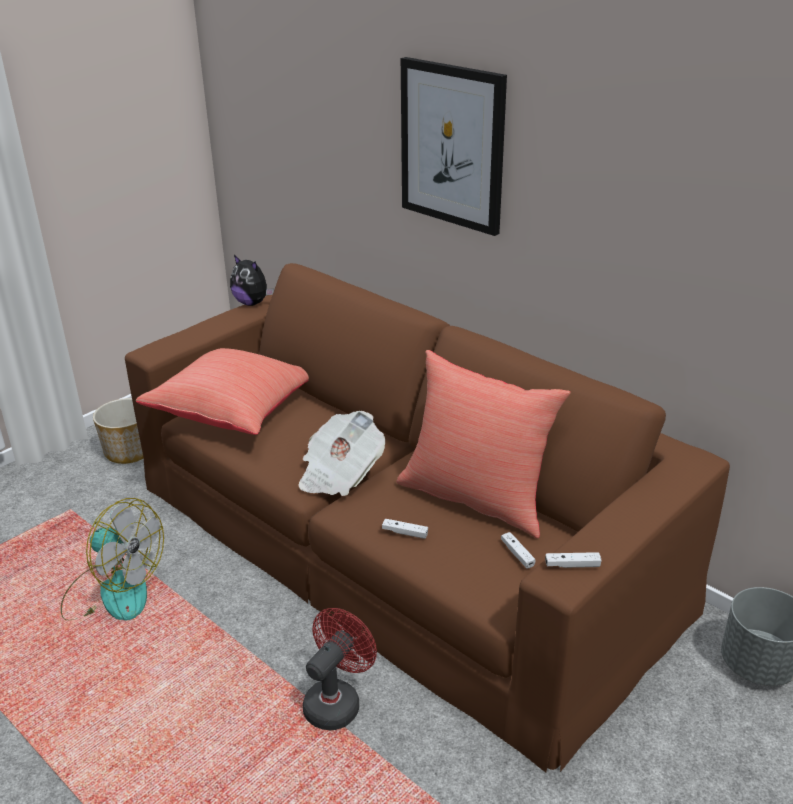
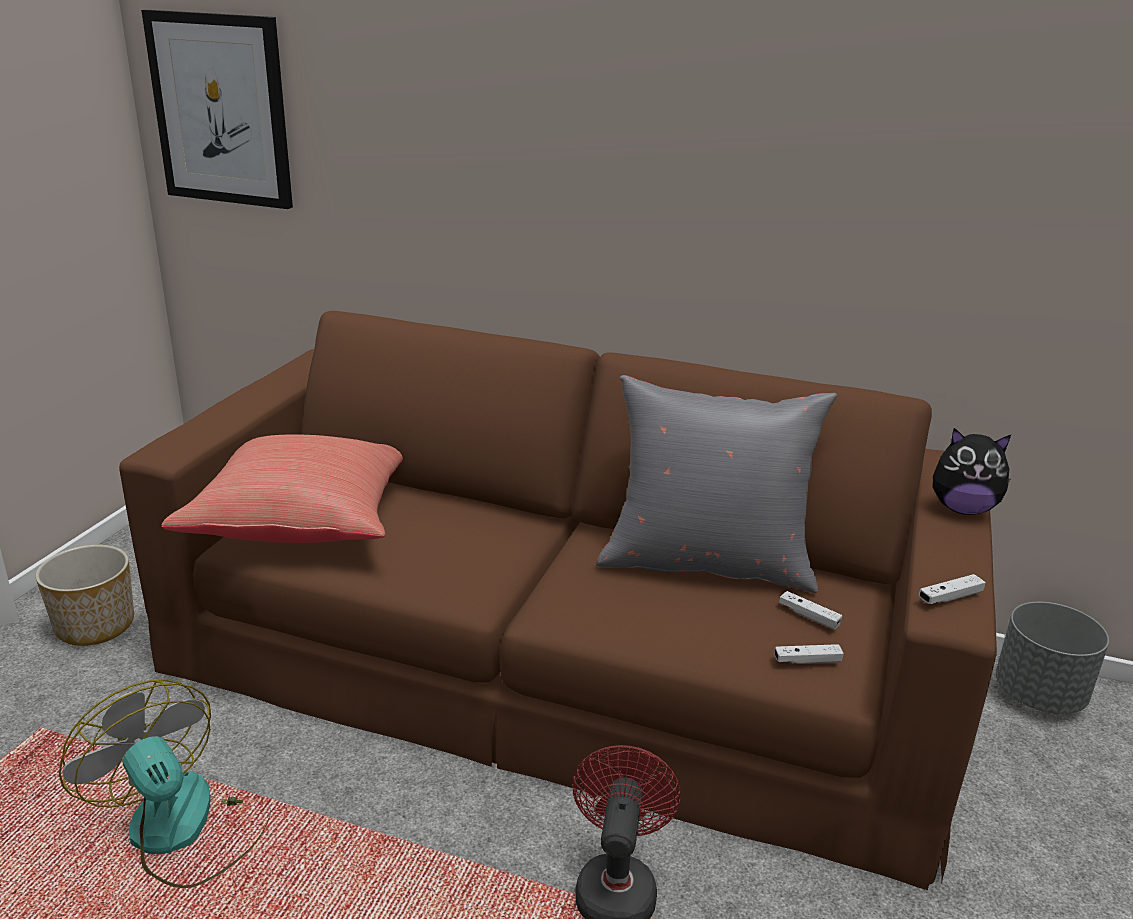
camera: 25 degrees left, 5 degrees down
(113, 592) = (183, 831): fan -> fan turned 135 degrees counterclockwise
(252, 303) = (271, 376): plush toy -> plush toy (962, 509)
(339, 474) = (510, 571): newspaper -> none
(405, 533) = (654, 623): white game controller -> white game controller (807, 661)
(452, 145) = (574, 120): picture -> picture (221, 110)
(476, 498) = (706, 563): red pillow -> grey pillow

